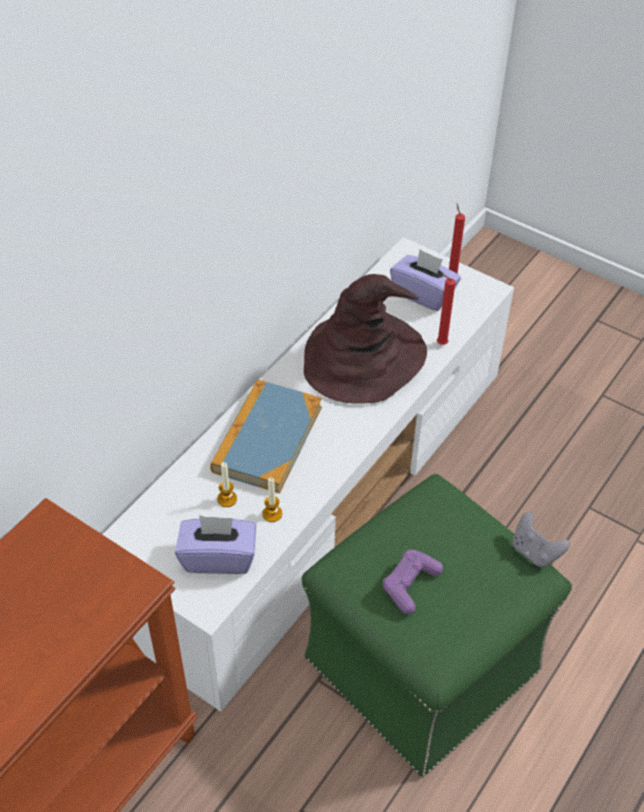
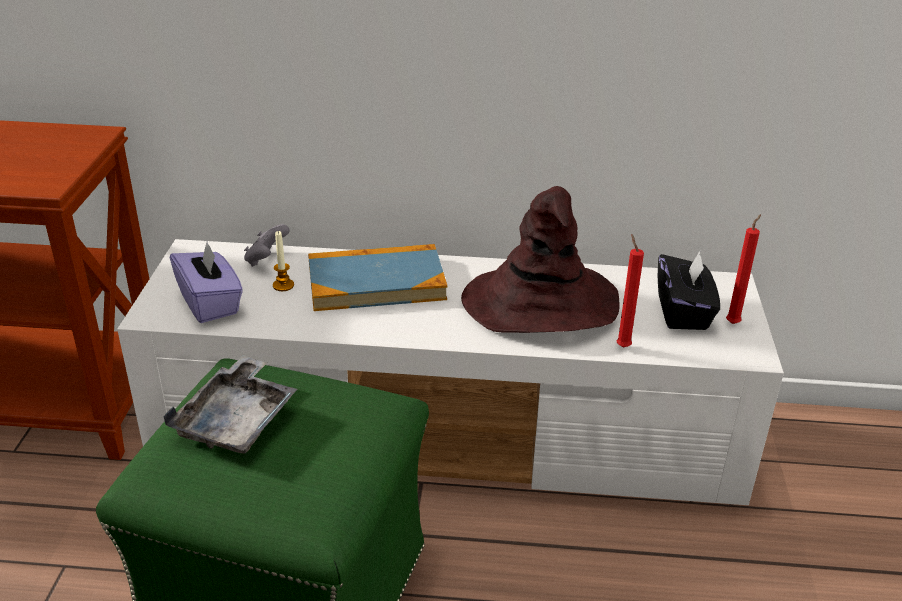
camera: 60 degrees right, 15 degrees down
(272, 514) = (284, 315): candle -> none
(410, 584) = (237, 421): purple game controller -> grey tray
(423, 294) = (683, 312): purple tissue box -> black tissue box
(535, 551) = (353, 508): grey game controller -> grey game controller (266, 260)

